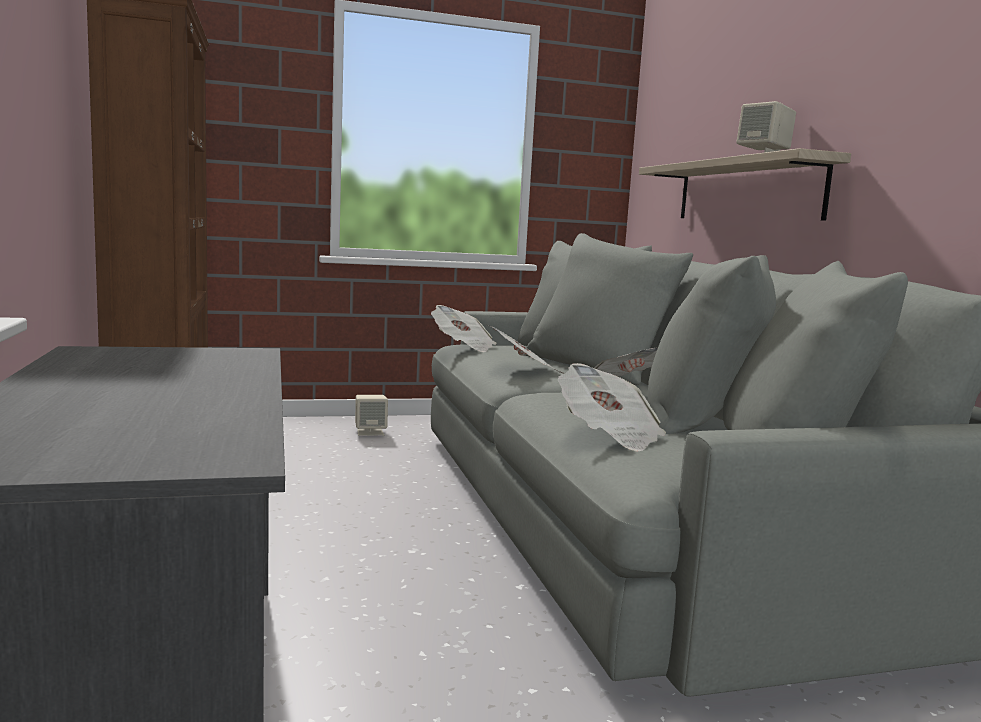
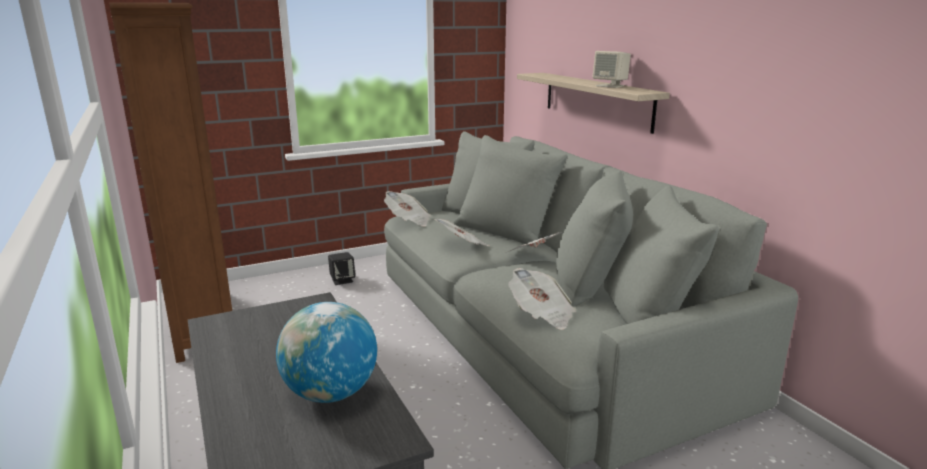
camera: 10 degrees left, 10 degrees up
(177, 412) = (330, 393): none -> globe
(370, 432) = (342, 280): beige speaker -> black speaker

